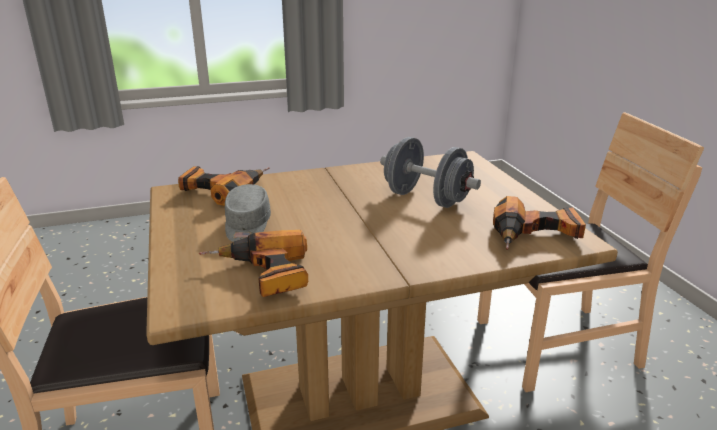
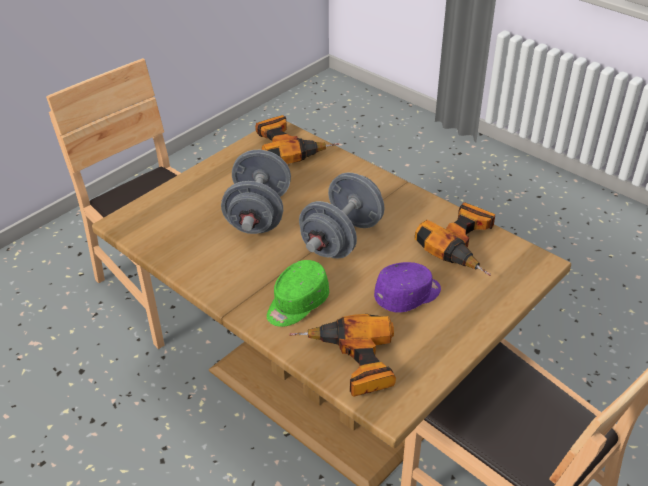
camera: 120 degrees left, 15 degrees up
(247, 226) = (408, 296): grey cap -> purple cap
(301, 188) = (296, 304): none -> green cap
(353, 221) = (341, 239): none -> grey dumbbell

